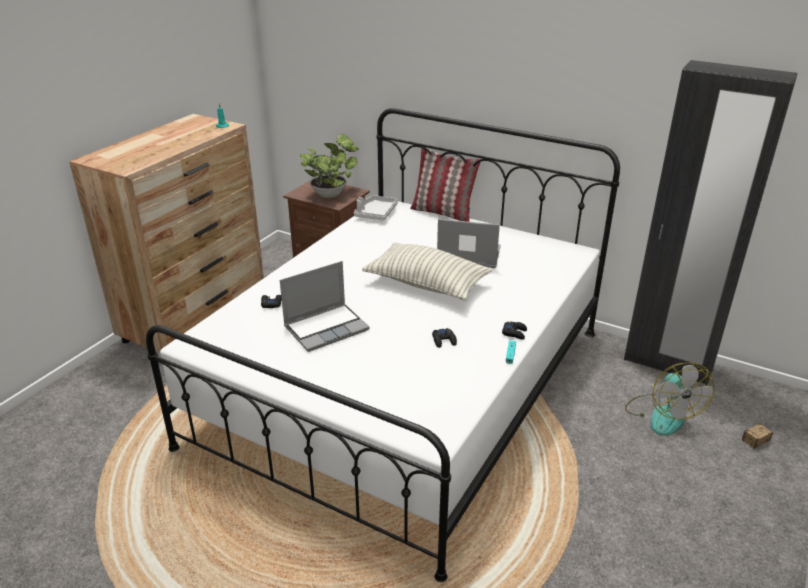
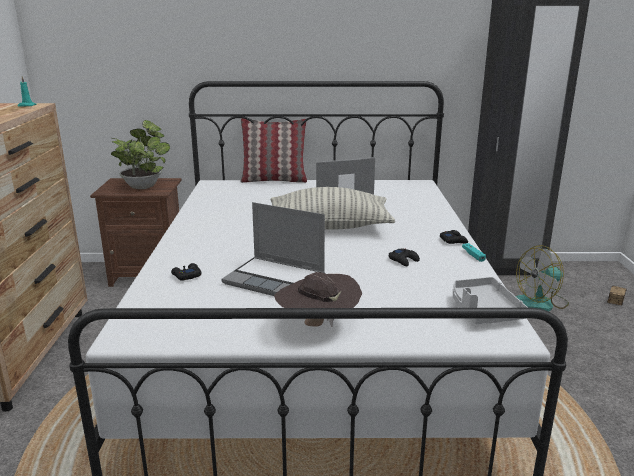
camera: 30 degrees left, 10 degrees down
(310, 379) = (317, 325): none -> brown hat
(326, 328) = (276, 279): laptop -> laptop turned 90 degrees clockwise
(376, 213) = (210, 191): grey tray -> grey tray (483, 310)
(662, 414) = (540, 303): fan -> fan turned 105 degrees clockwise

